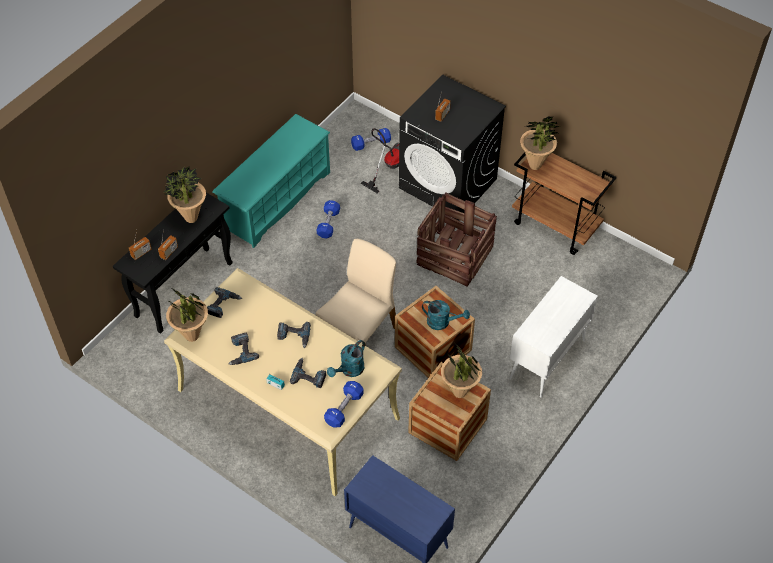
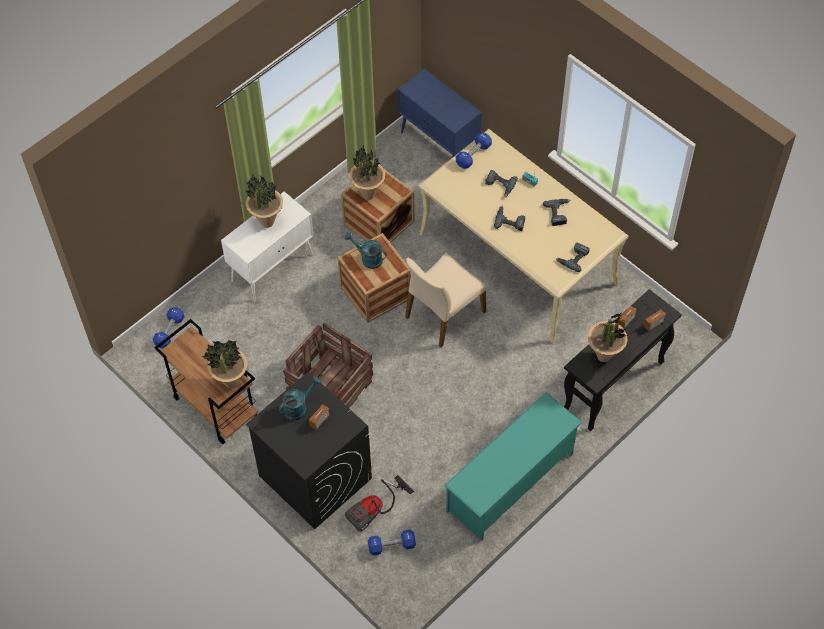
camera: 170 degrees left, 5 degrees up
(192, 336) = (602, 232): potted plant -> potted plant (267, 223)
(328, 224) = (456, 442): blue dumbbell -> blue dumbbell (169, 331)
(349, 370) = (464, 185): turquoise watering can -> turquoise watering can (298, 407)

